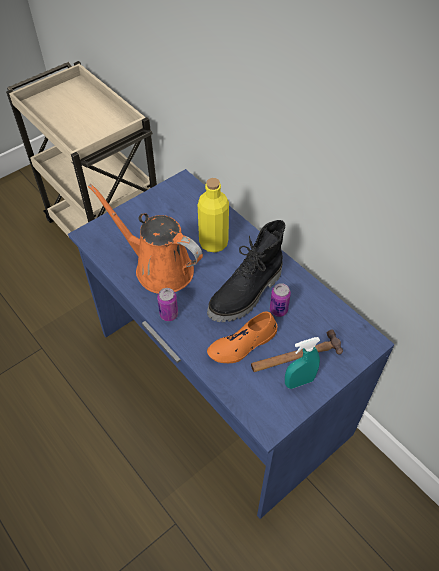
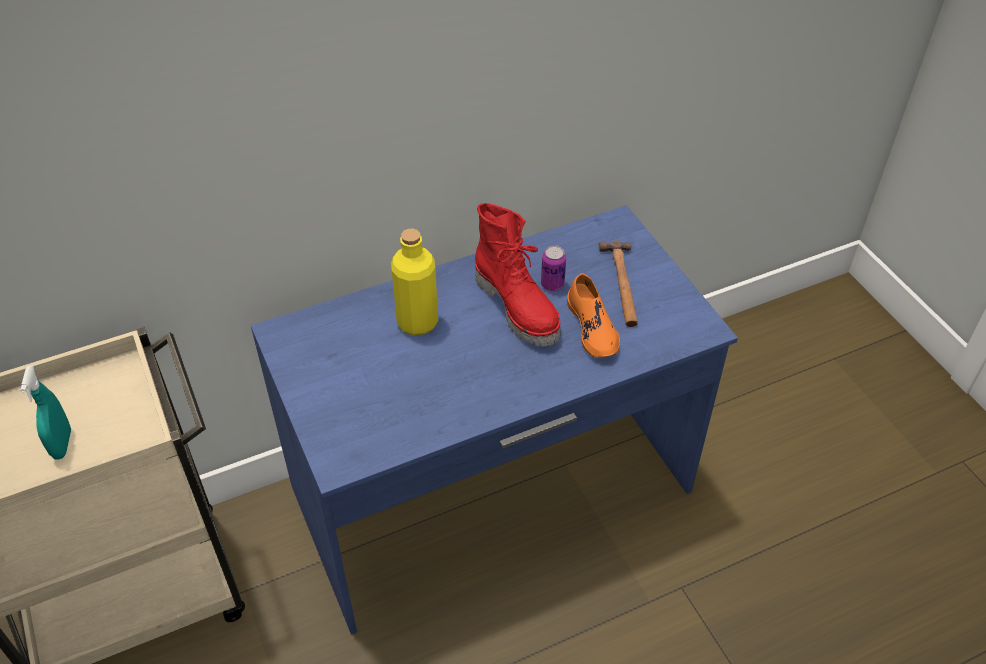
camera: 75 degrees left, 5 degrees down
(159, 268) = (440, 388): orange watering can -> none
(169, 314) = (525, 391): can -> none
(247, 294) = (519, 307): black boot -> red boot
(299, 382) = (657, 291): turquoise spray bottle -> turquoise spray bottle (62, 444)

